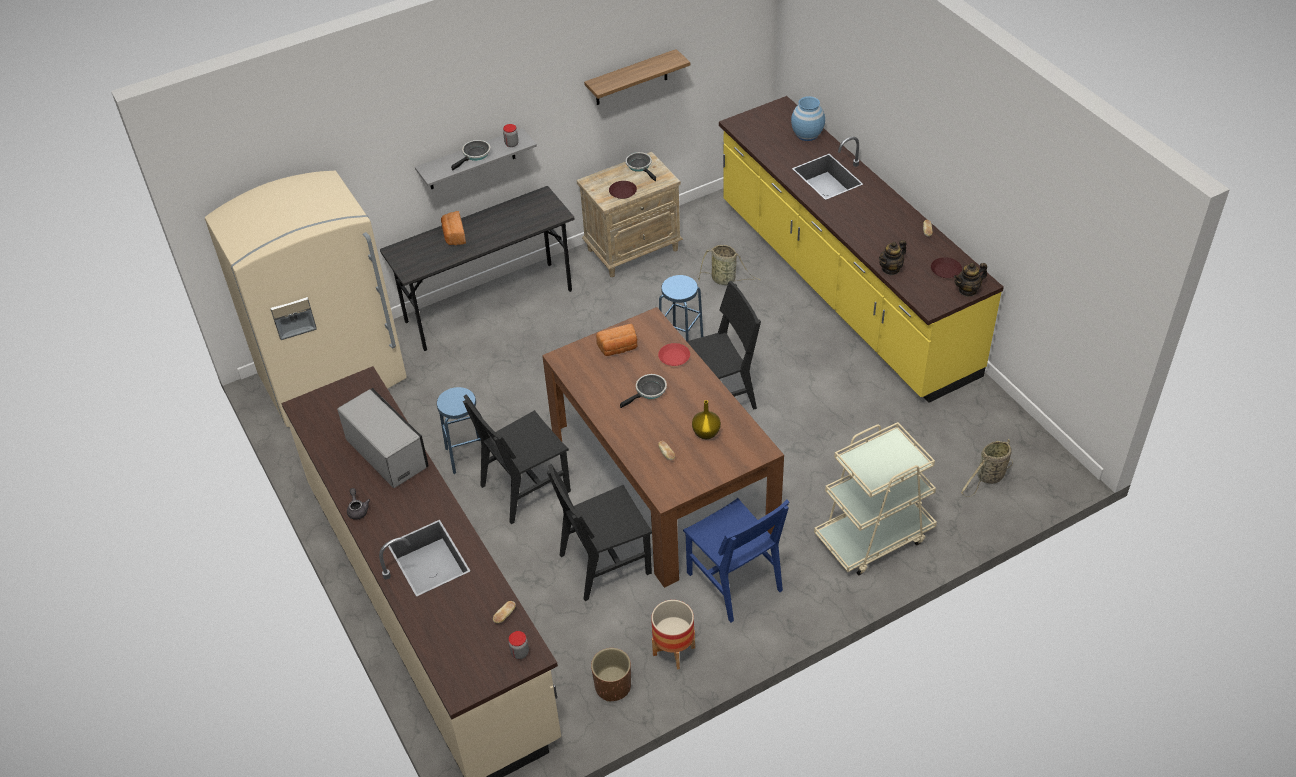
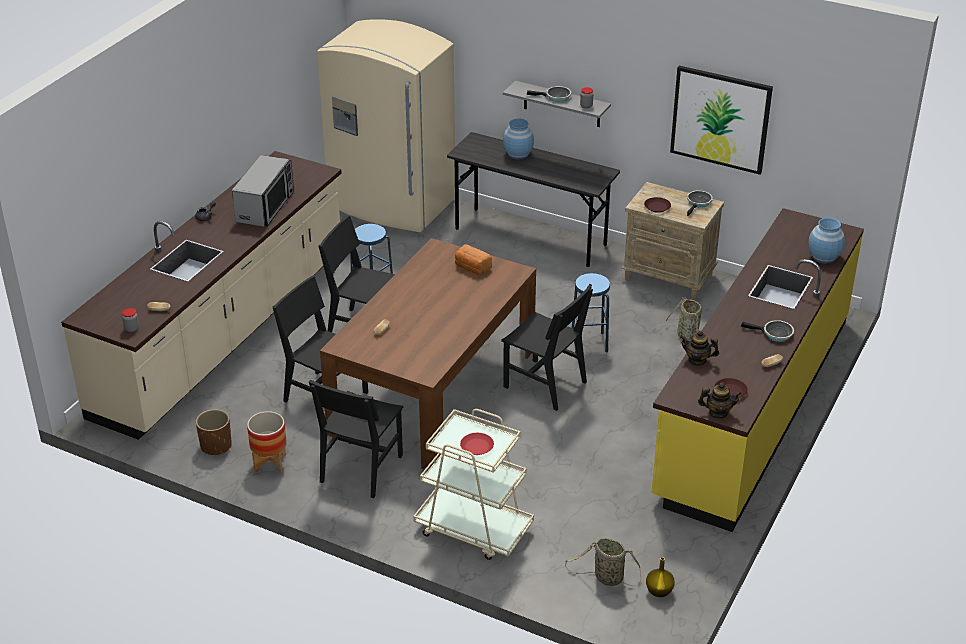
camera: 55 degrees right, 10 degrees down
(454, 236) = (518, 154): bread -> blue vase
(631, 78) = (720, 119): shelf -> picture
(649, 391) = (439, 298): frying pan -> frying pan (775, 334)
(674, 357) = (488, 296): red plate -> red plate (477, 446)
(707, 433) = (421, 341): yellow vase -> yellow vase (659, 592)
(734, 581) = (361, 468): blue chair -> black chair
(968, 290) = (718, 412): teapot -> teapot turned 150 degrees clockwise

